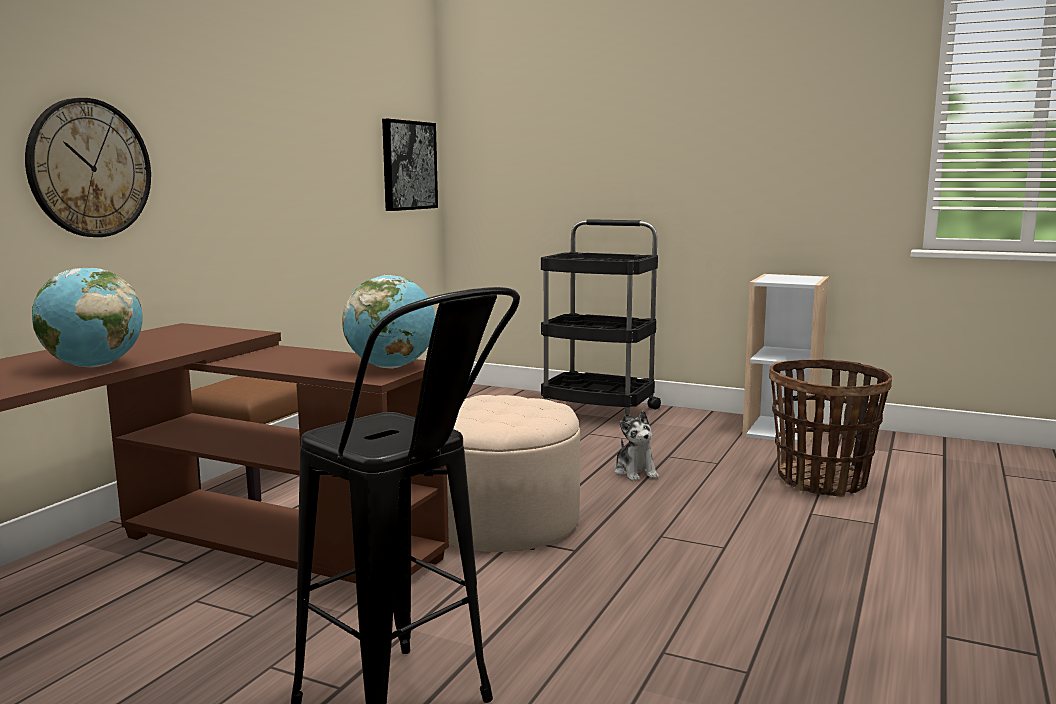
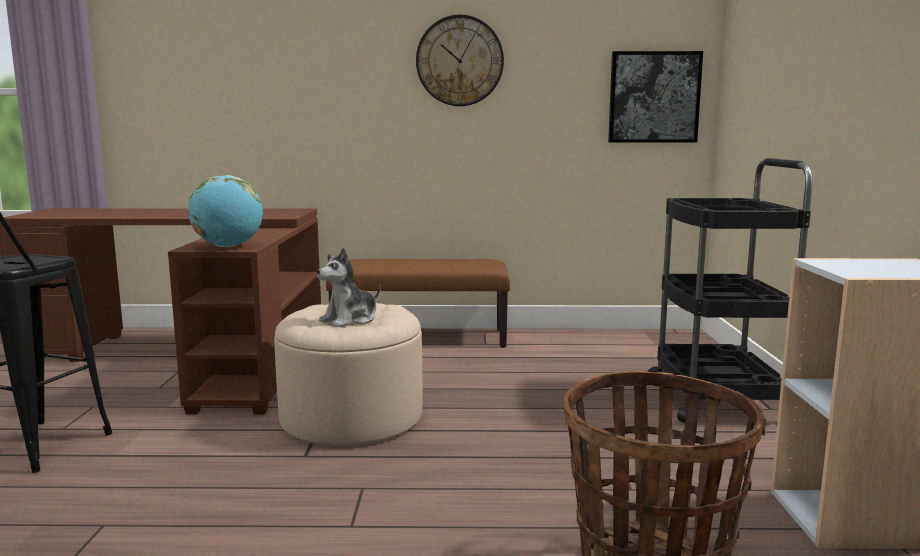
camera: 65 degrees right, 0 degrees up
(89, 168) = (285, 102): wall clock -> wall clock (459, 61)
(93, 366) = (168, 215): globe -> none
(635, 472) = (537, 449): plush toy -> plush toy (350, 320)

